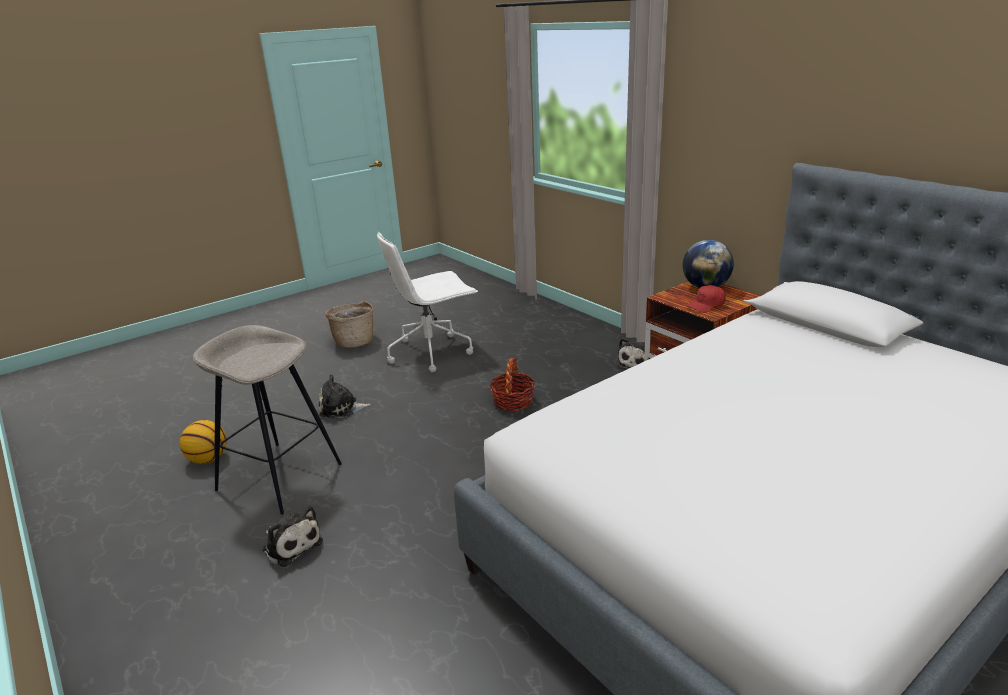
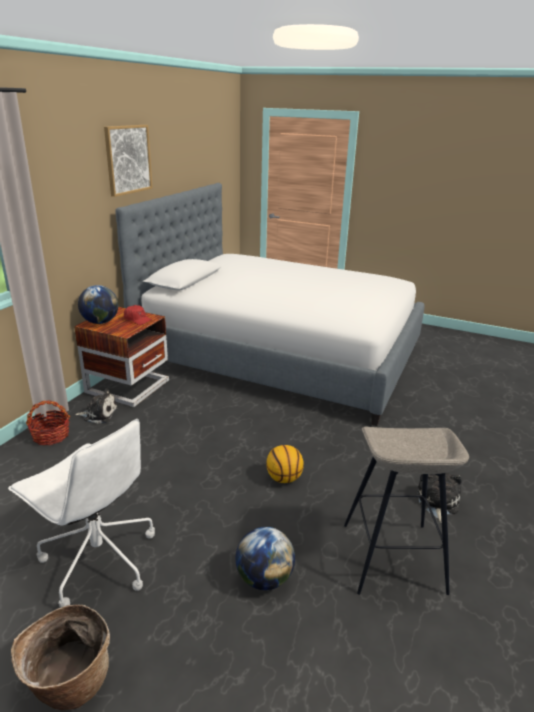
camera: 120 degrees left, 0 degrees up
(208, 459) = (426, 643): basketball -> basketball (284, 478)
(341, 408) = (264, 578): plush toy -> globe
(513, 401) = (190, 461): basket -> basket (51, 436)
(863, 97) = (128, 159): none -> picture

